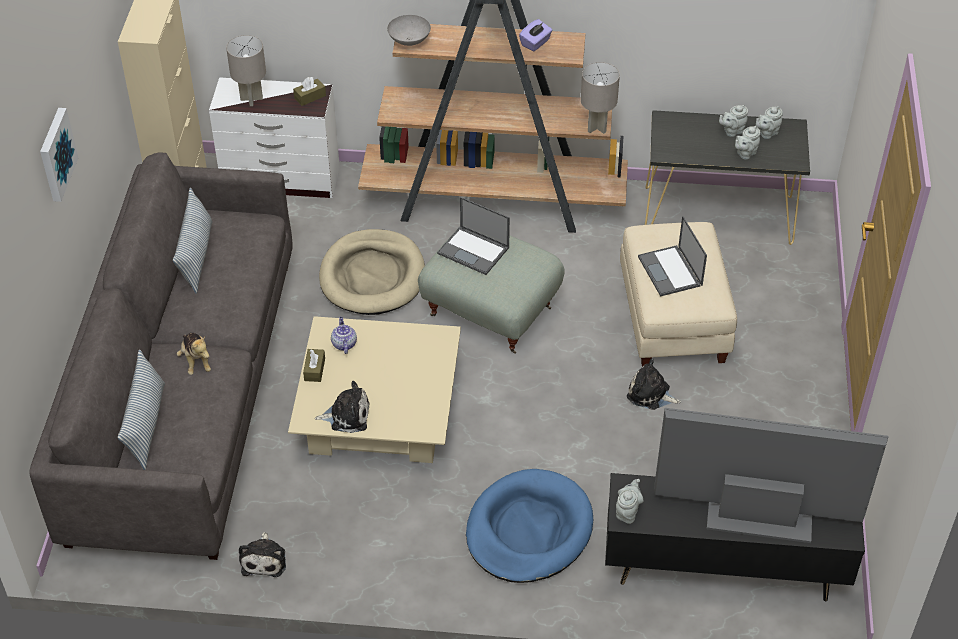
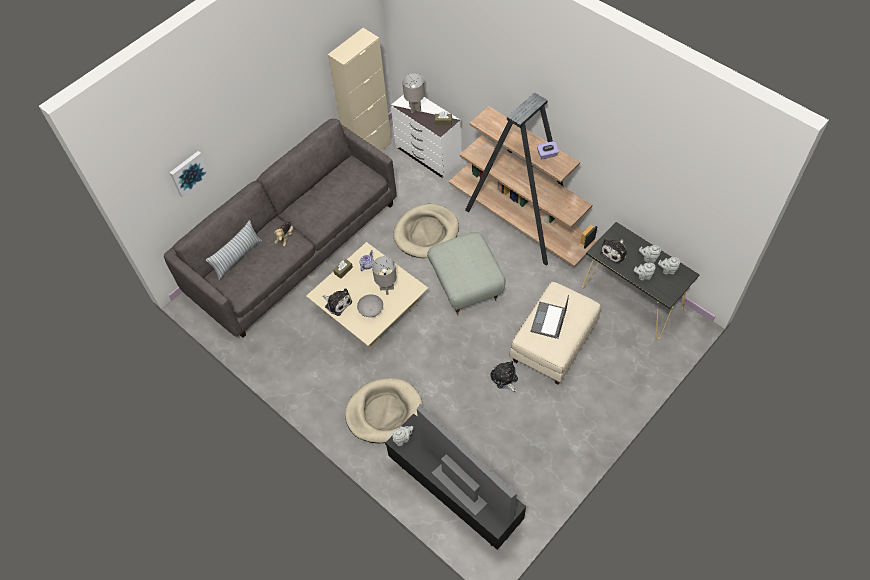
camera: 40 degrees right, 10 degrees up
(55, 154) = (241, 106): picture -> picture (188, 173)
(196, 256) = (328, 182): pillow -> none
(264, 559) = (261, 350): plush toy -> plush toy (615, 252)
(410, 41) = (484, 120): grey bowl -> grey bowl (371, 310)
(474, 251) = (462, 251): laptop -> none
(528, 530) = (384, 412): blue dog bed -> beige dog bed
(597, 127) = (568, 217): grey table lamp -> grey table lamp (387, 288)

